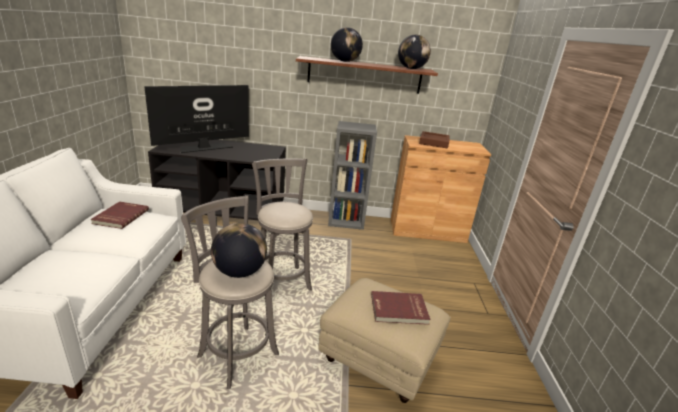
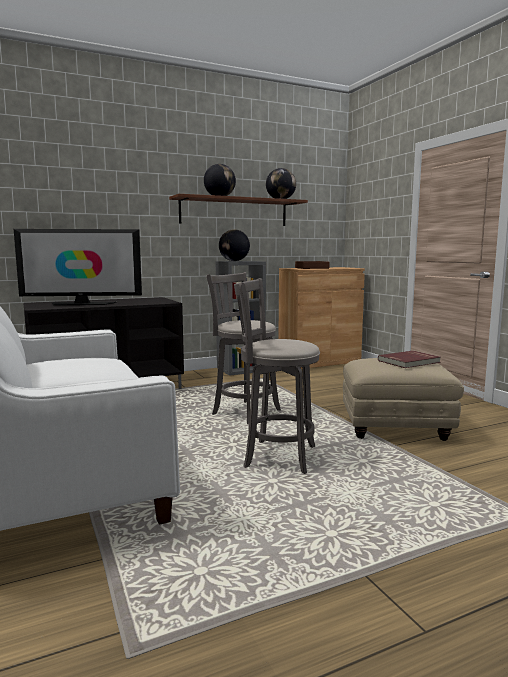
camera: 25 degrees left, 15 degrees down
(120, 216) = (66, 360): red book -> none
(204, 147) = (82, 304): television -> television turned 120 degrees counterclockwise
(239, 272) = (289, 343): globe -> globe (234, 261)

